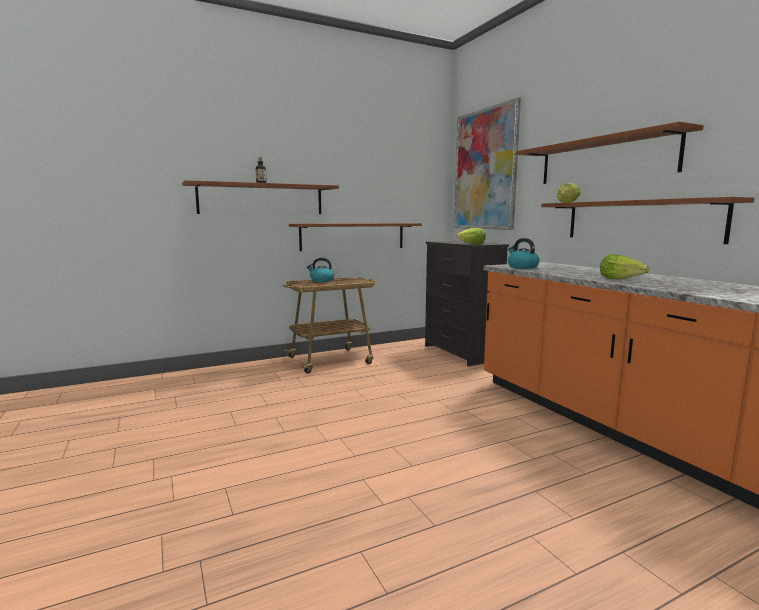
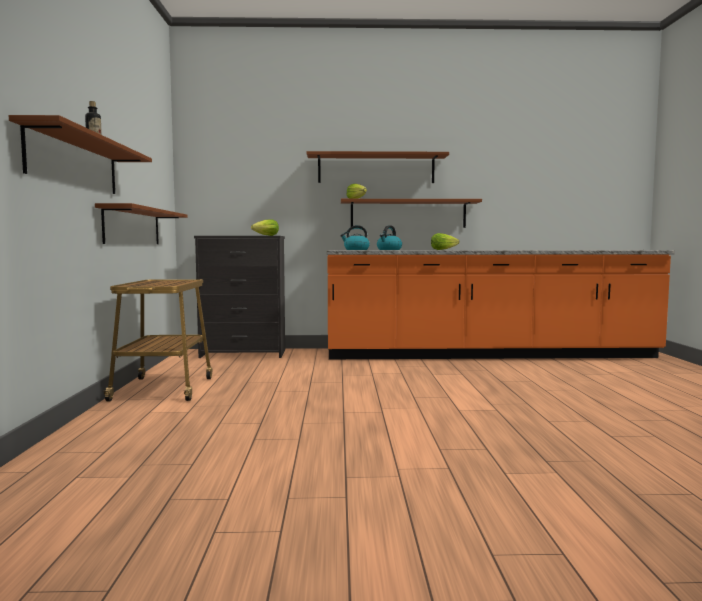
camera: 65 degrees left, 5 degrees down
(321, 280) = (145, 282): kettle -> kettle (389, 250)
(485, 170) = (237, 163): picture -> none

